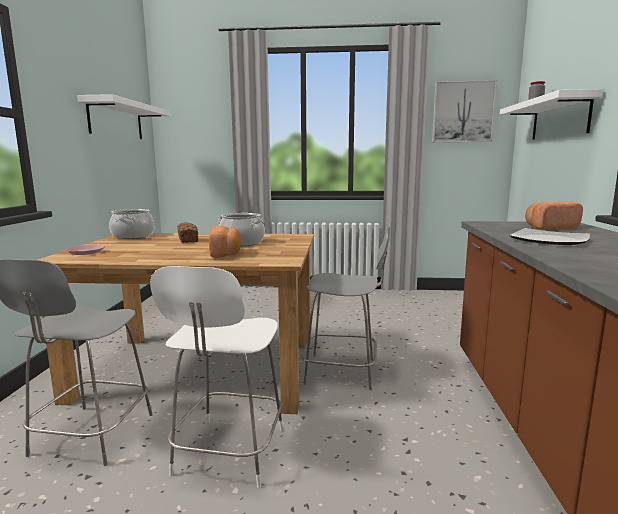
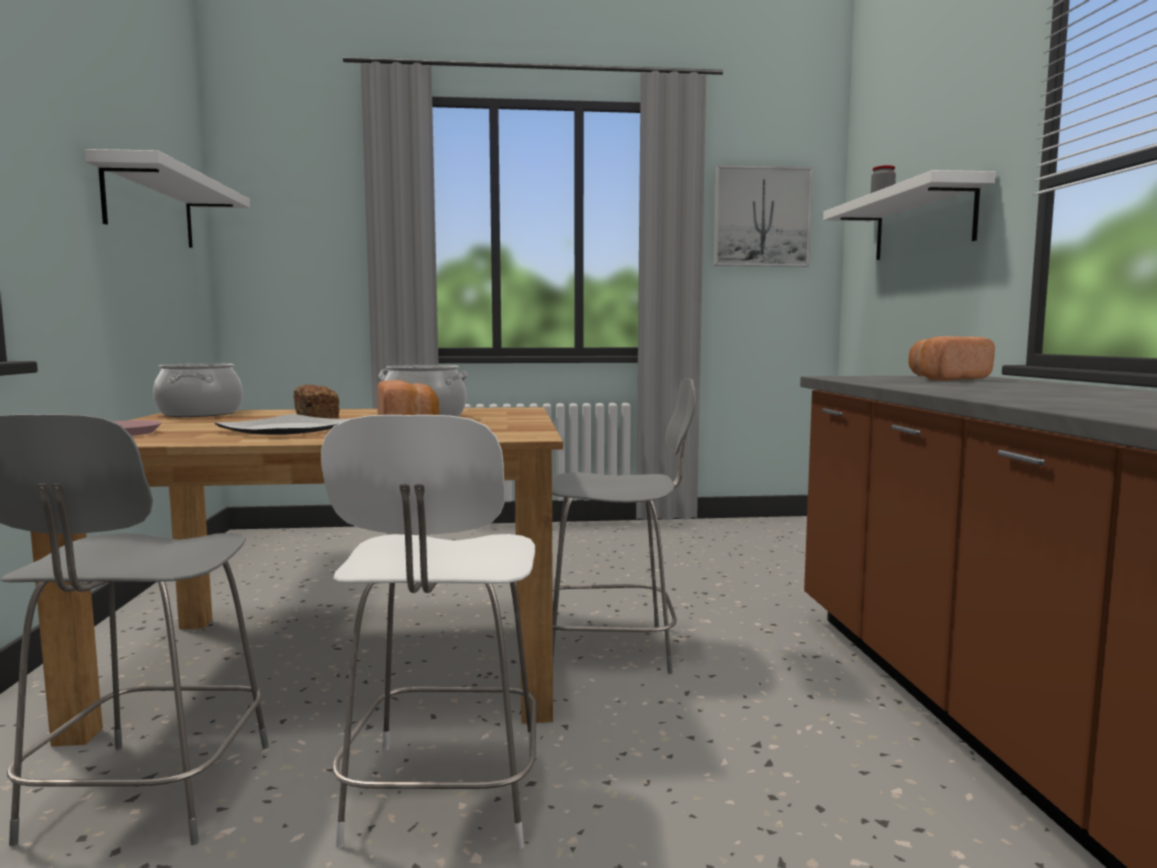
camera: 10 degrees left, 5 degrees down
(550, 240) = (966, 388): plate -> plate (288, 430)

